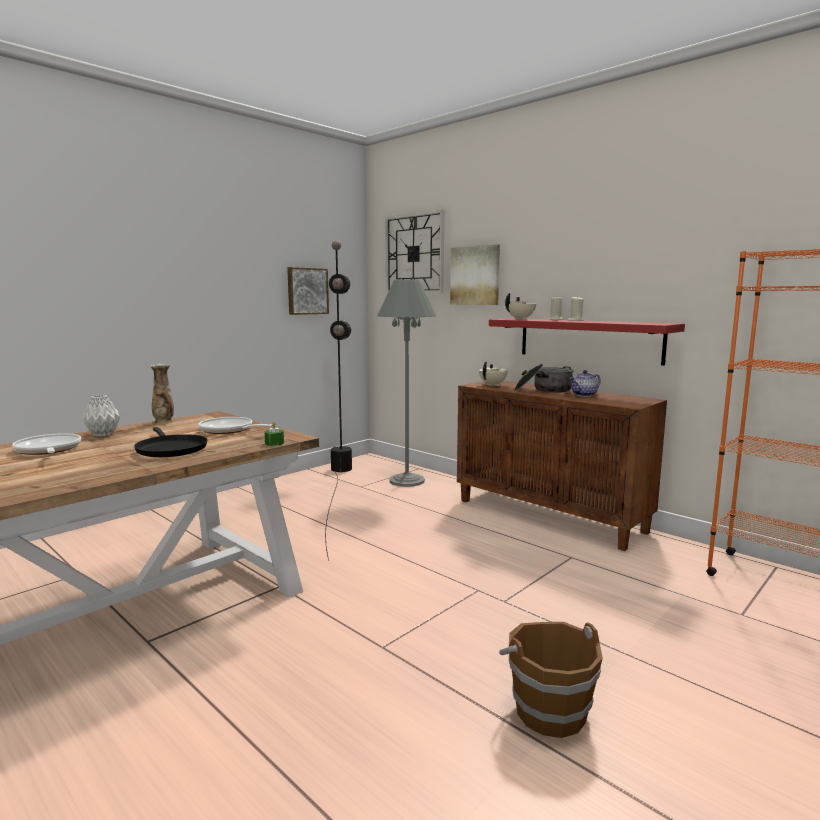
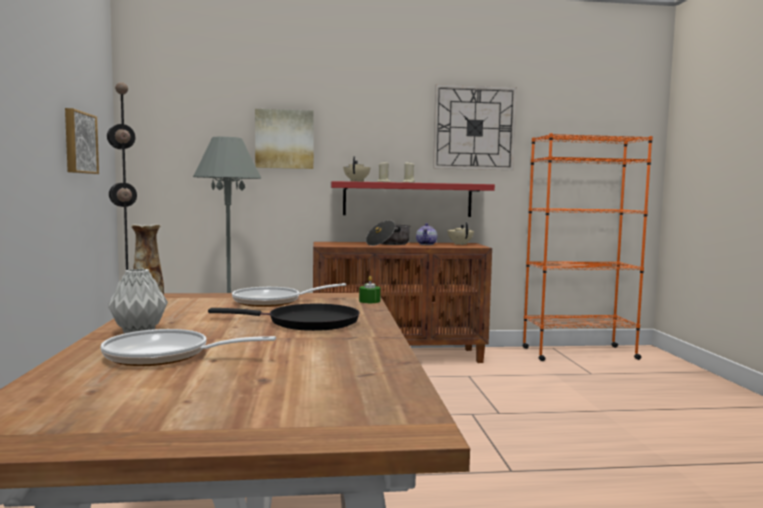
camera: 50 degrees left, 5 degrees down
(414, 254) = (197, 110): wall clock -> wall clock (474, 128)
(493, 385) = (337, 244): beige teapot -> beige teapot (460, 244)
(548, 711) = (643, 451): brown bucket -> none

